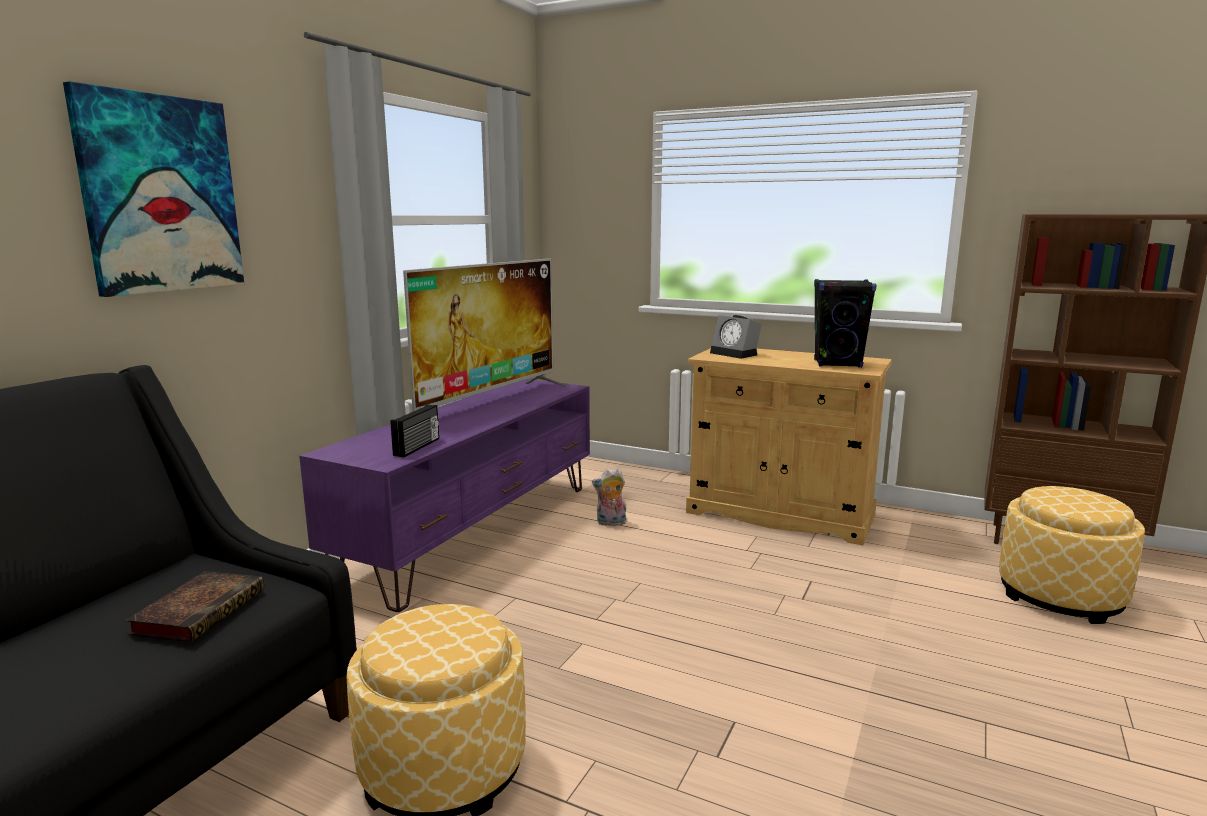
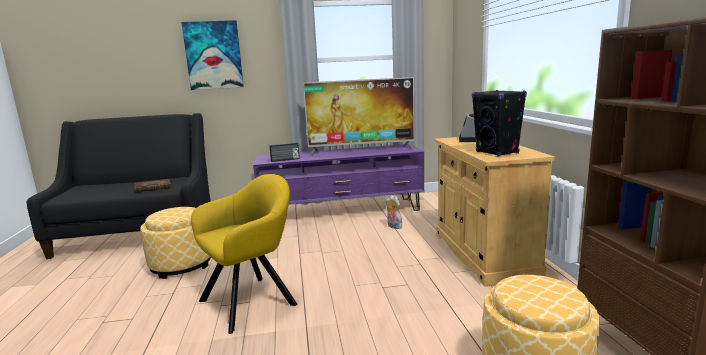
camera: 55 degrees right, 0 degrees up
(733, 715) = (253, 300): none -> yellow armchair

